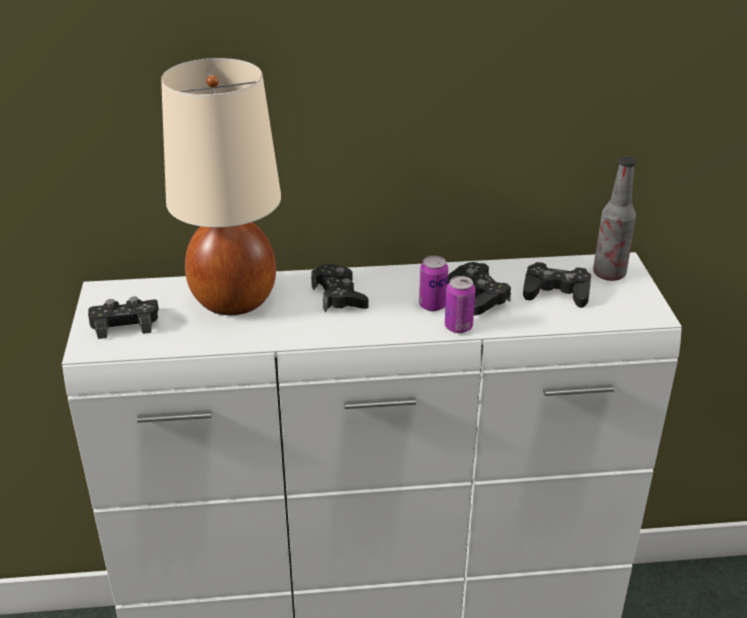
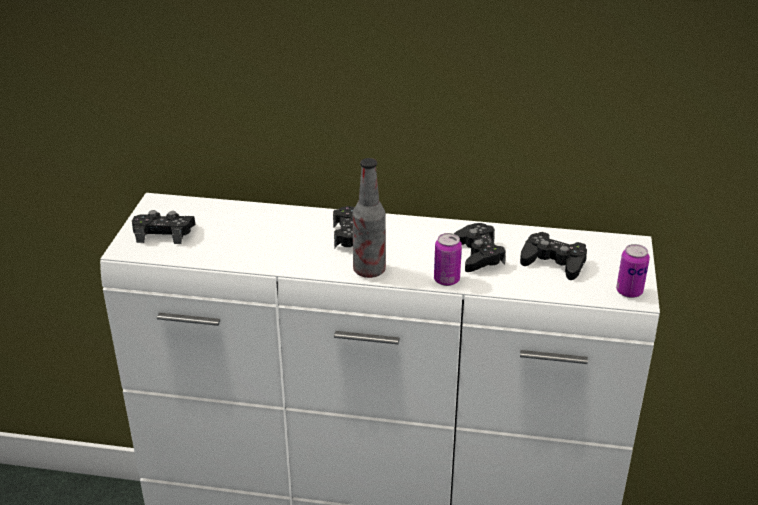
camera: 15 degrees right, 0 degrees up
(235, 300) = (262, 227): beige table lamp -> none
(432, 305) = (432, 257): can -> can (629, 291)
(609, 274) = (613, 253): bottle -> bottle (369, 270)

